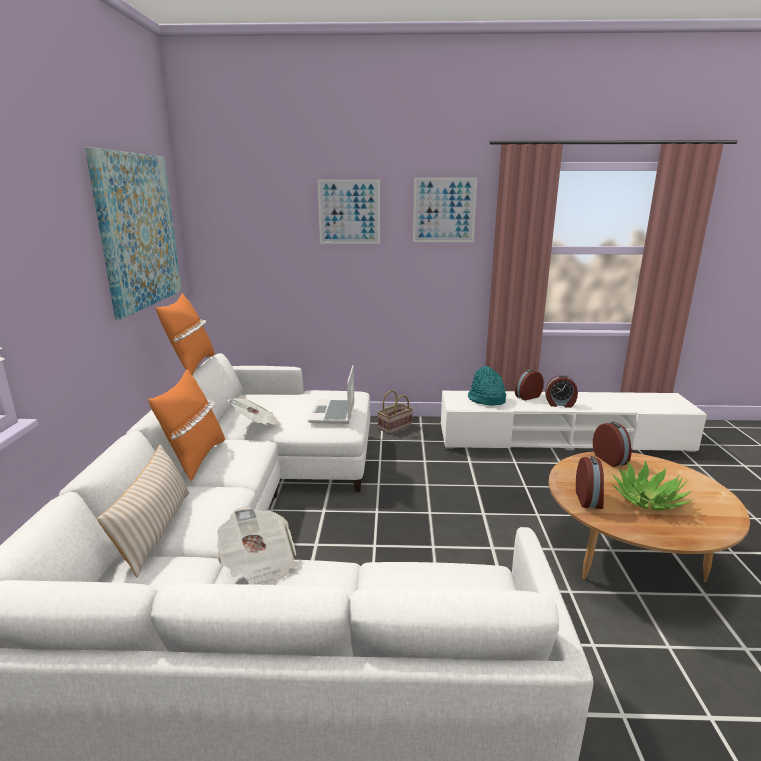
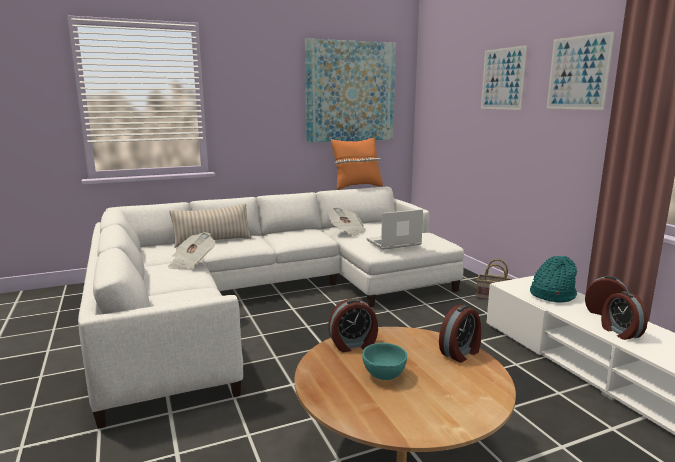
camera: 65 degrees right, 5 degrees down
(195, 459) = (288, 231): orange pillow -> none
(647, 500) = (383, 375): potted plant -> turquoise bowl

